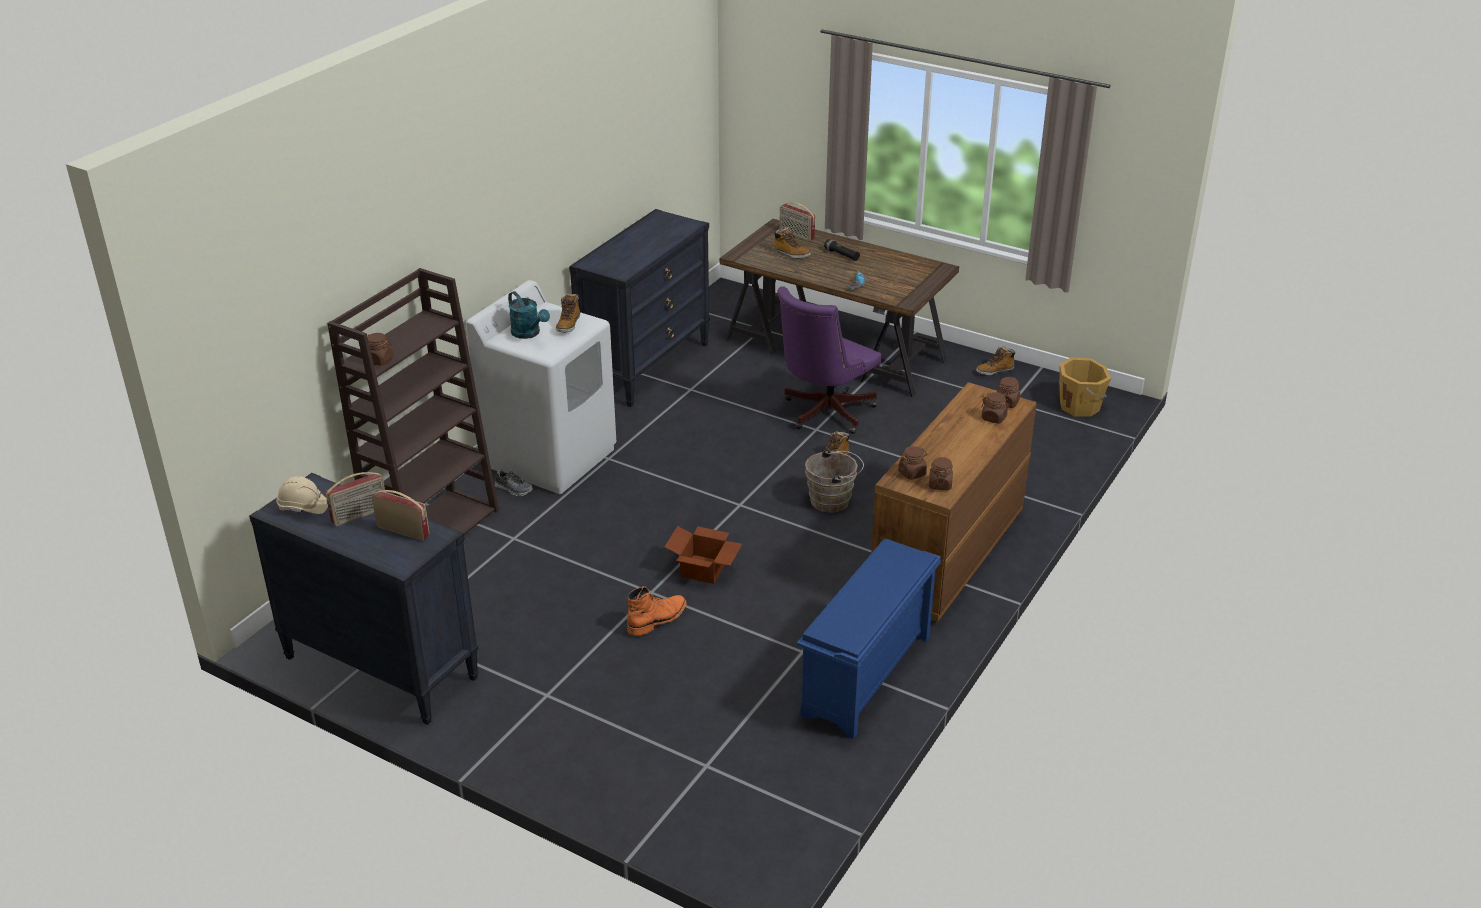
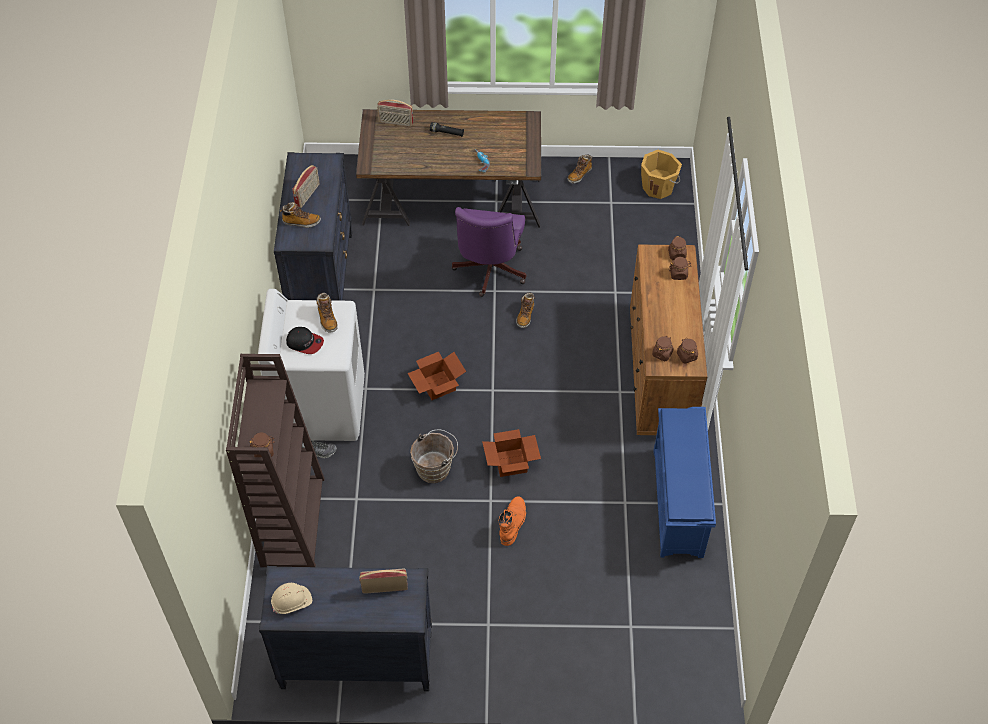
camera: 30 degrees left, 20 degrees up
(360, 515) = (341, 589): radio -> radio (308, 195)
(529, 334) = (305, 343): turquoise watering can -> cap
(683, 480) = (436, 385): none -> cardboard box
(791, 254) = (408, 147): boot -> boot (301, 222)
(833, 501) = (553, 356): brown bucket -> brown bucket (436, 468)

